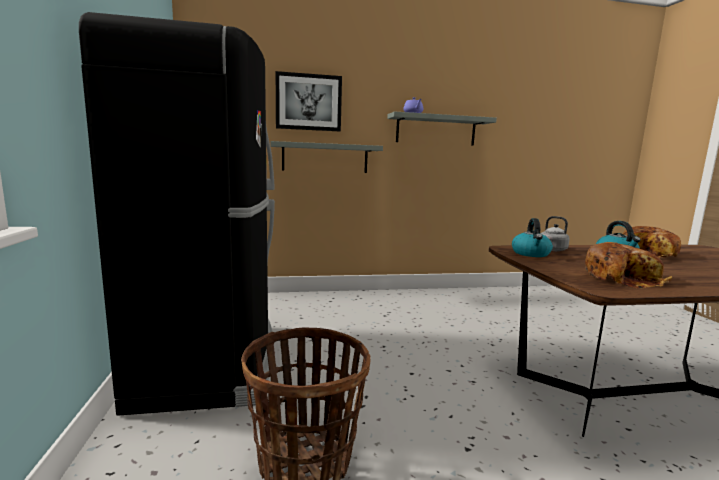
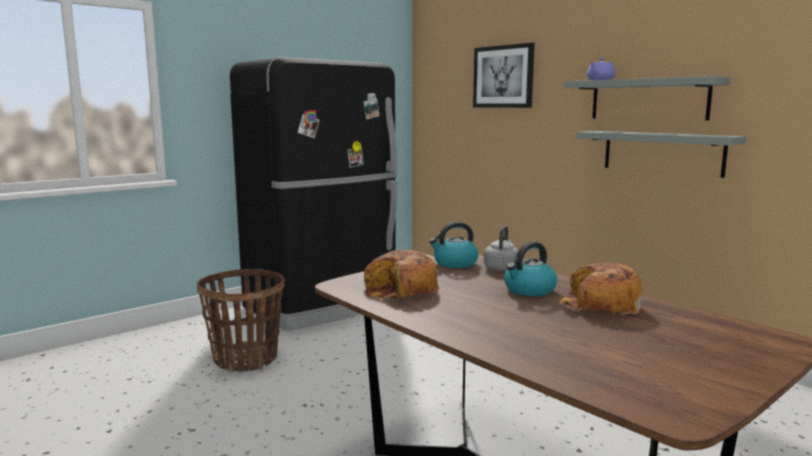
camera: 60 degrees right, 0 degrees up
(325, 158) = (516, 139): grey shelf -> grey shelf (662, 152)

